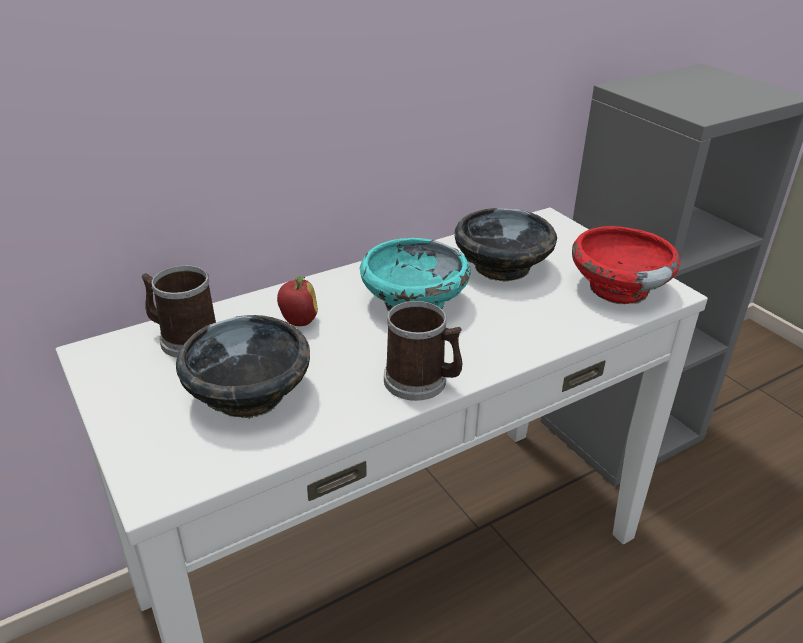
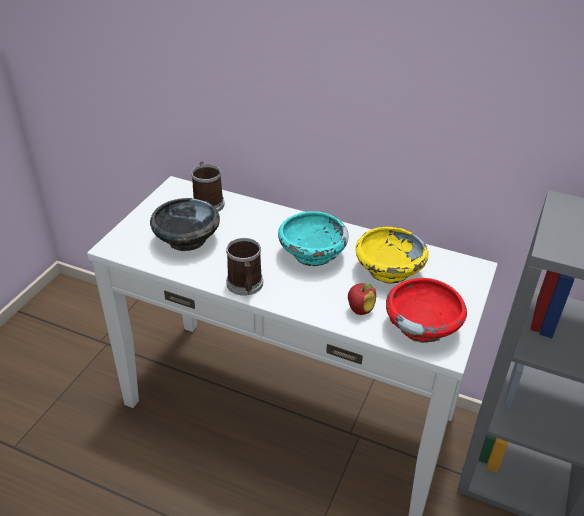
camera: 55 degrees right, 5 degrees up
(298, 322) = (254, 226): apple -> apple (360, 310)
(501, 267) = (388, 271): black bowl -> yellow bowl

